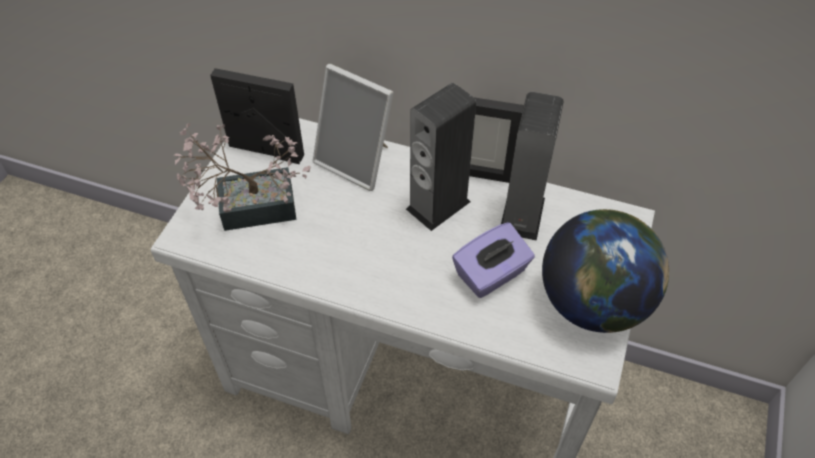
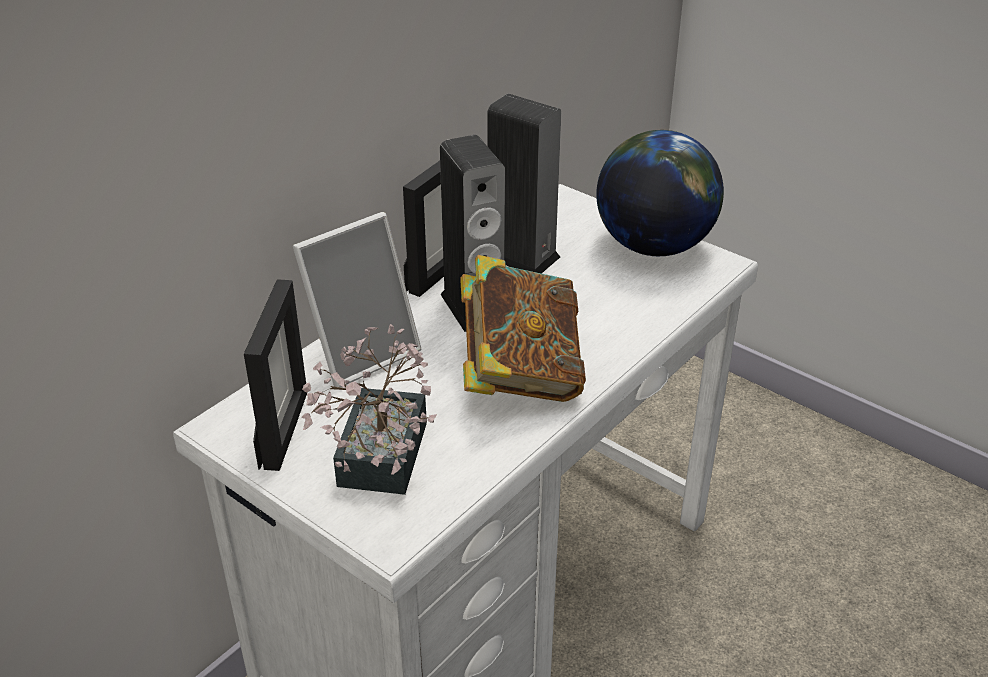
camera: 70 degrees left, 15 degrees down
(265, 151) = (283, 429): picture frame -> picture frame turned 150 degrees clockwise
(368, 256) = (520, 375): none -> book
(491, 274) = (590, 295): purple tissue box -> none

